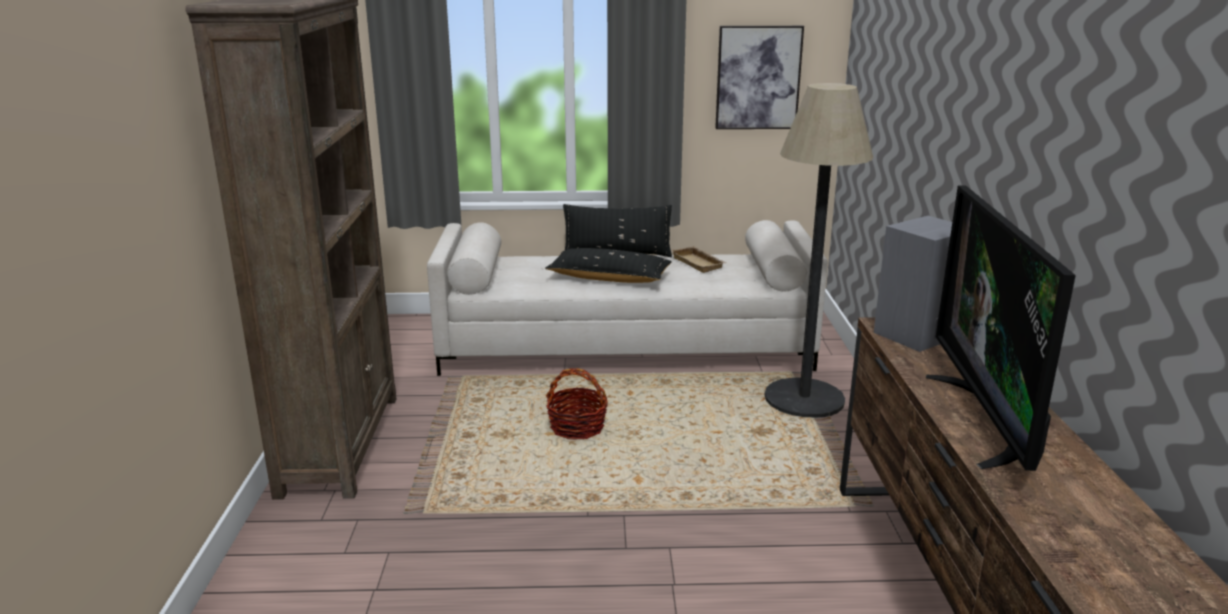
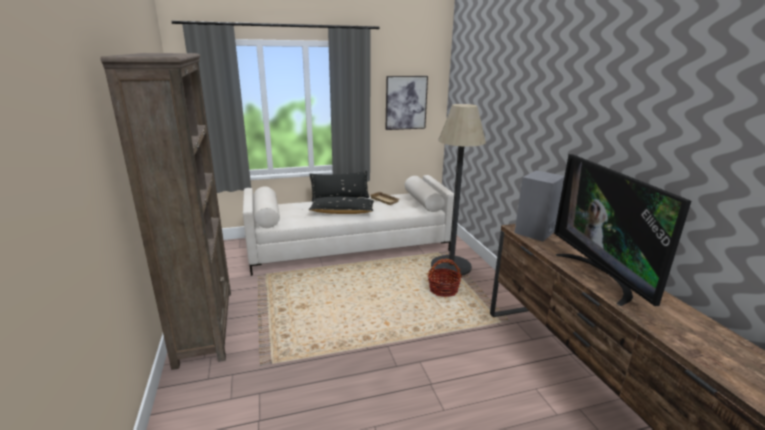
camera: 15 degrees left, 0 degrees up
(577, 427) = (342, 296): basket -> basket (443, 289)

